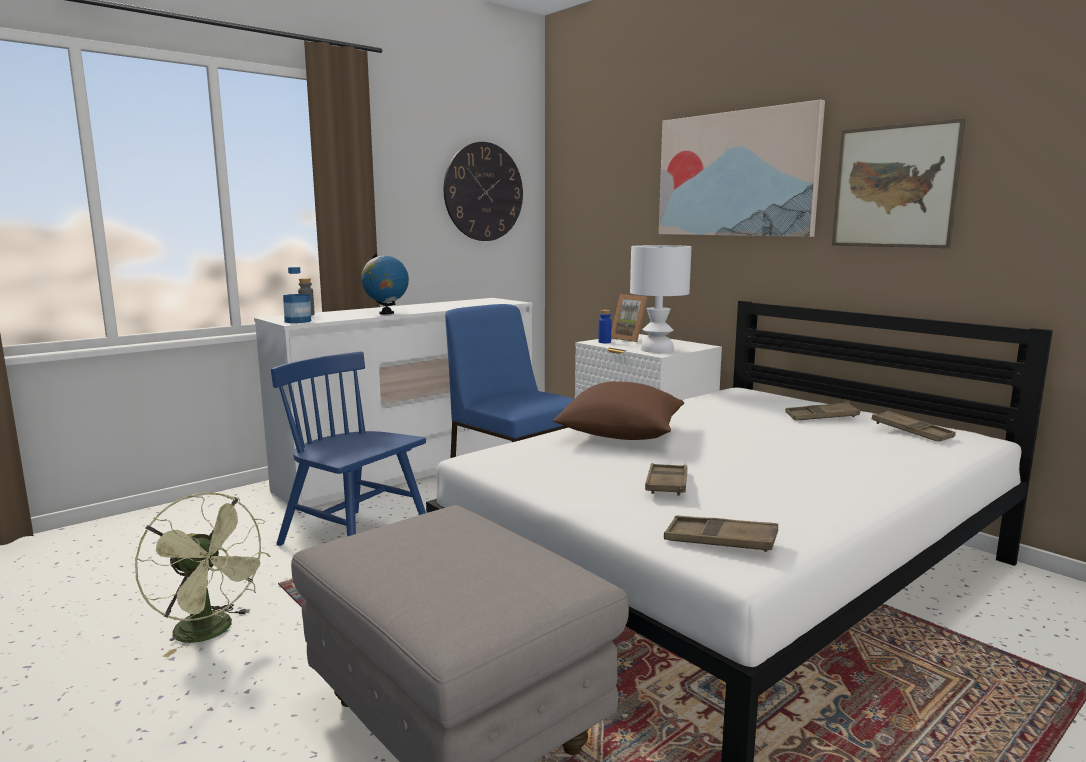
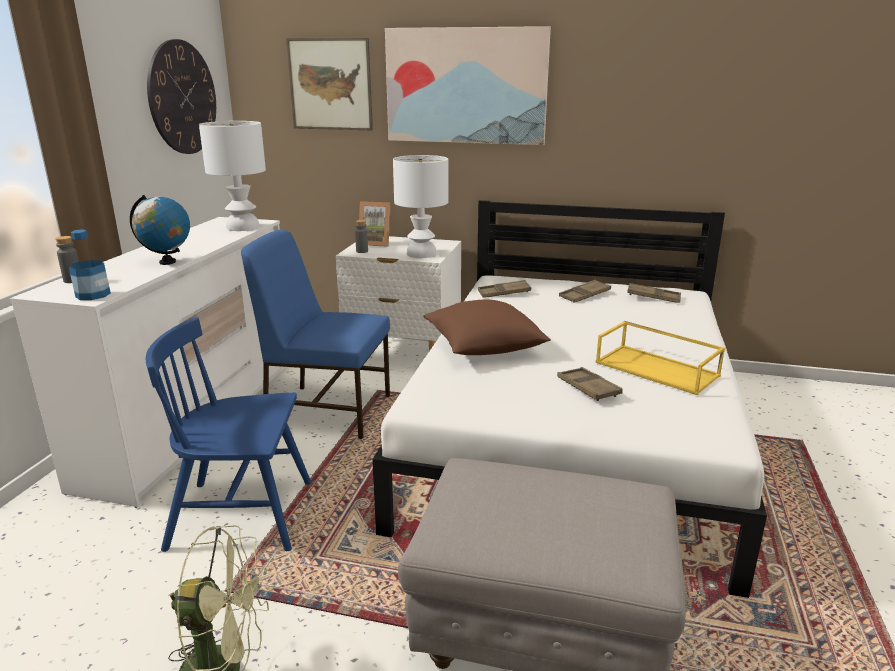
camera: 35 degrees left, 10 degrees up
(491, 303) = (242, 227): none -> white table lamp
(604, 342) = (362, 251): blue bottle -> grey bottle
(720, 541) = (690, 427): brown tray -> brown tray (504, 293)
(784, 488) = (658, 369): none -> yellow tray
(894, 186) = (611, 105): picture -> picture (330, 84)

